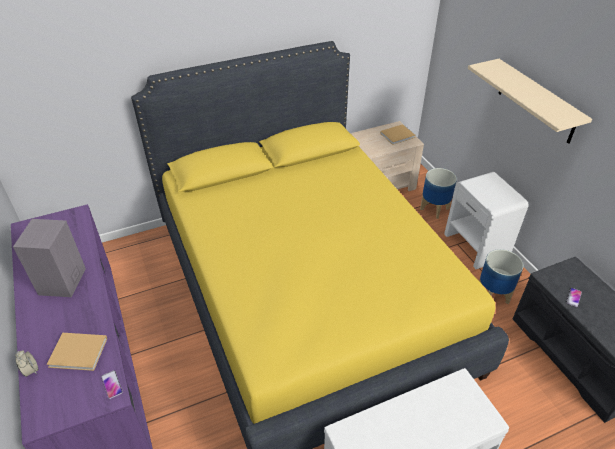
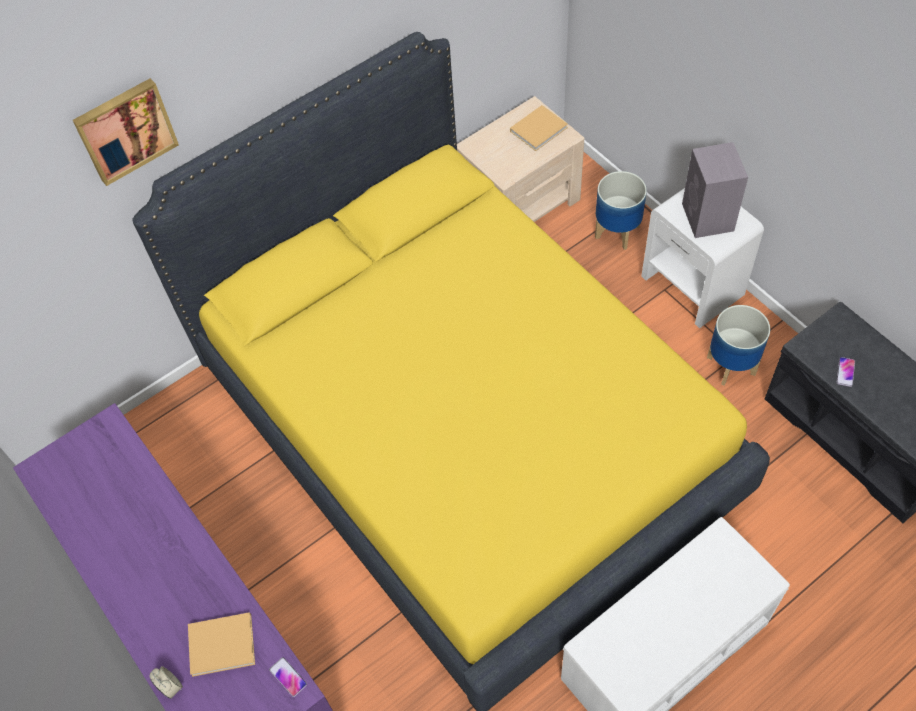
camera: 10 degrees left, 15 degrees up
(62, 282) = (144, 547): grey speaker -> grey speaker (708, 218)
(138, 35) = (125, 130): none -> picture
(537, 101) = (757, 89): beige shelf -> none

